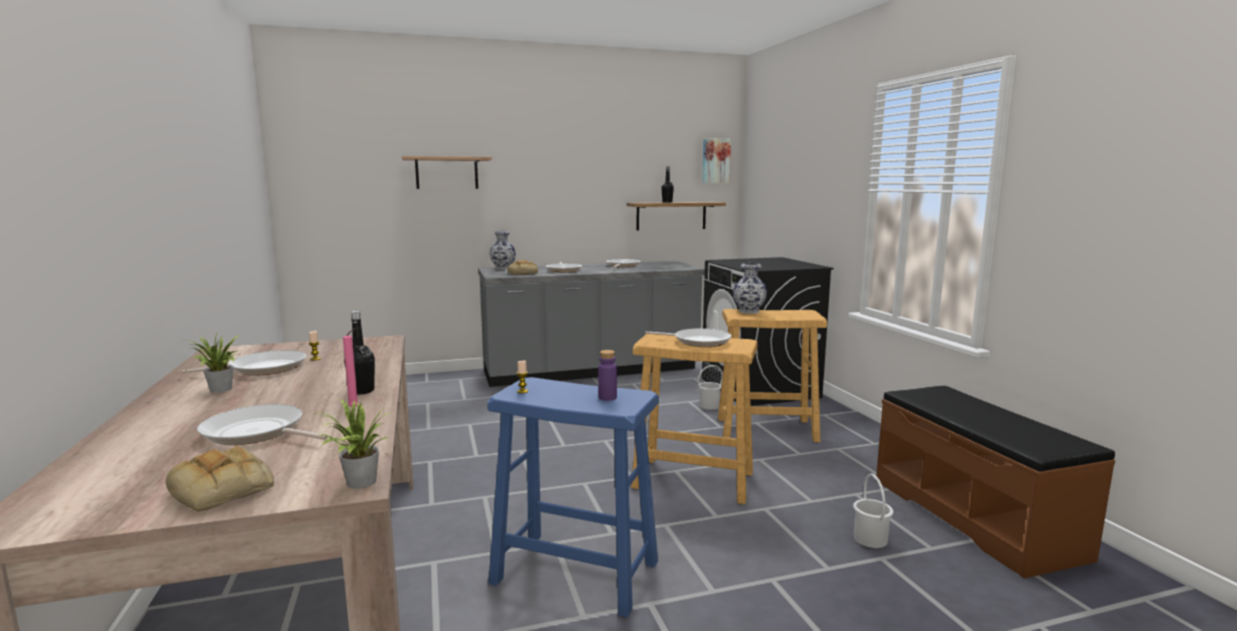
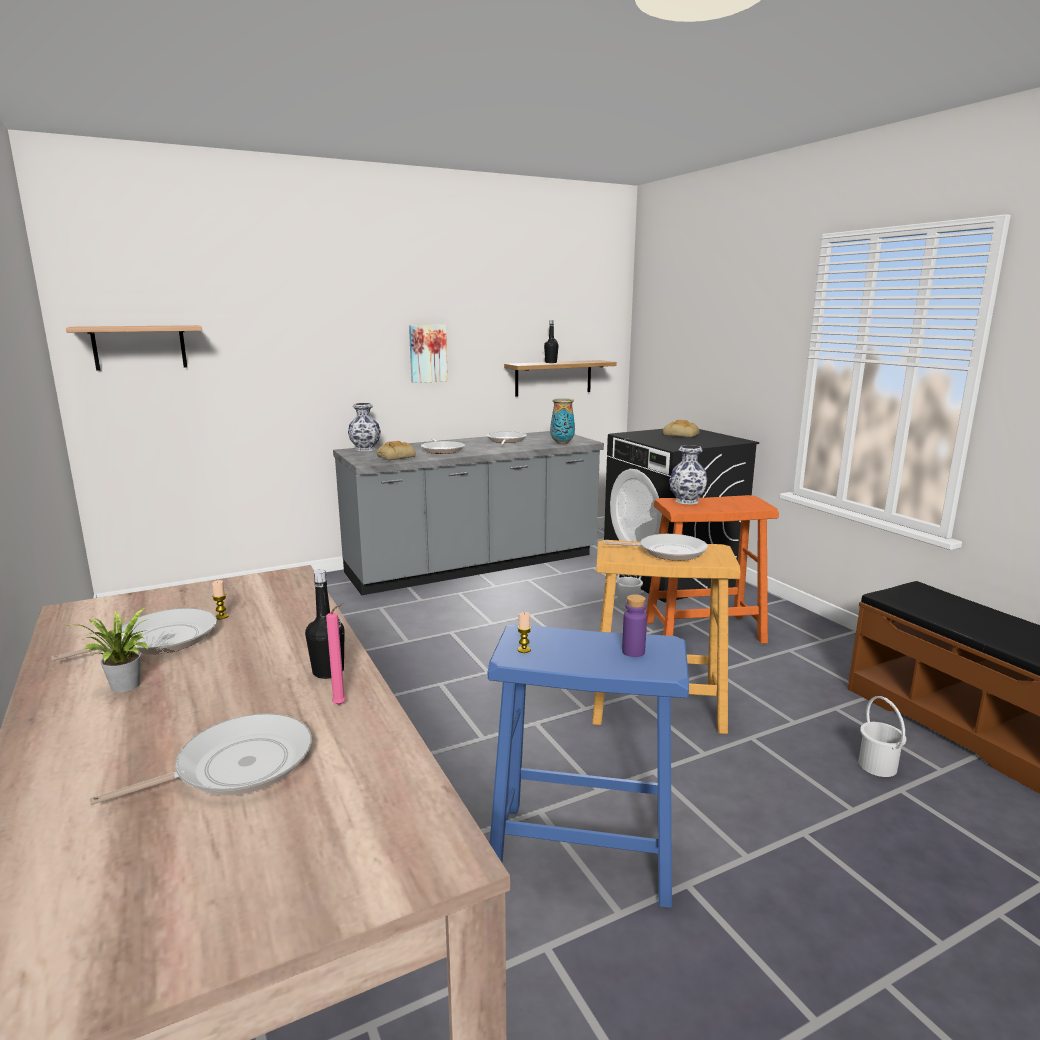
camera: 10 degrees left, 5 degrees up
(224, 489) = (266, 889): bread -> bread (681, 435)
(257, 432) = (236, 766): frying pan -> frying pan turned 135 degrees clockwise
(357, 483) = (449, 852): potted plant -> none
(447, 173) = (289, 332): shelf -> shelf (139, 347)
(668, 268) = (562, 443): none -> vase
(715, 161) = (601, 312): picture -> picture (427, 353)
(765, 429) = (703, 631): beige stool -> orange stool

